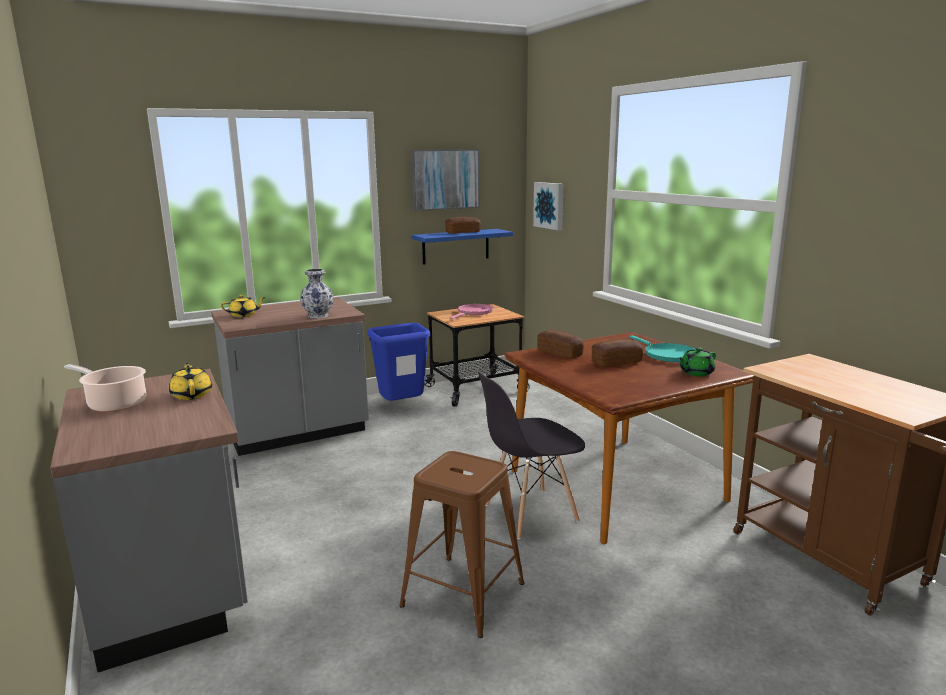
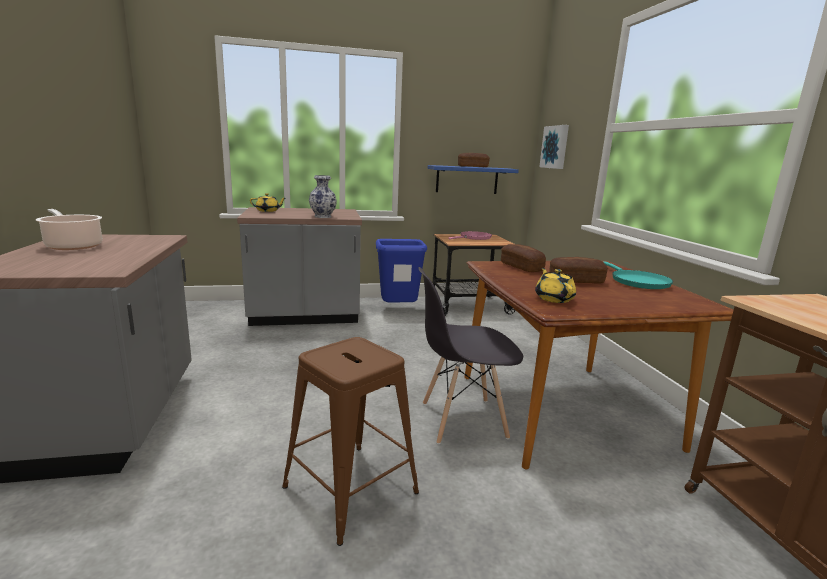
camera: 15 degrees right, 0 degrees up
(192, 395) = (140, 248): yellow teapot -> yellow teapot (553, 298)
(445, 179) = (463, 119): picture -> none
(695, 373) = (663, 300): green teapot -> none

